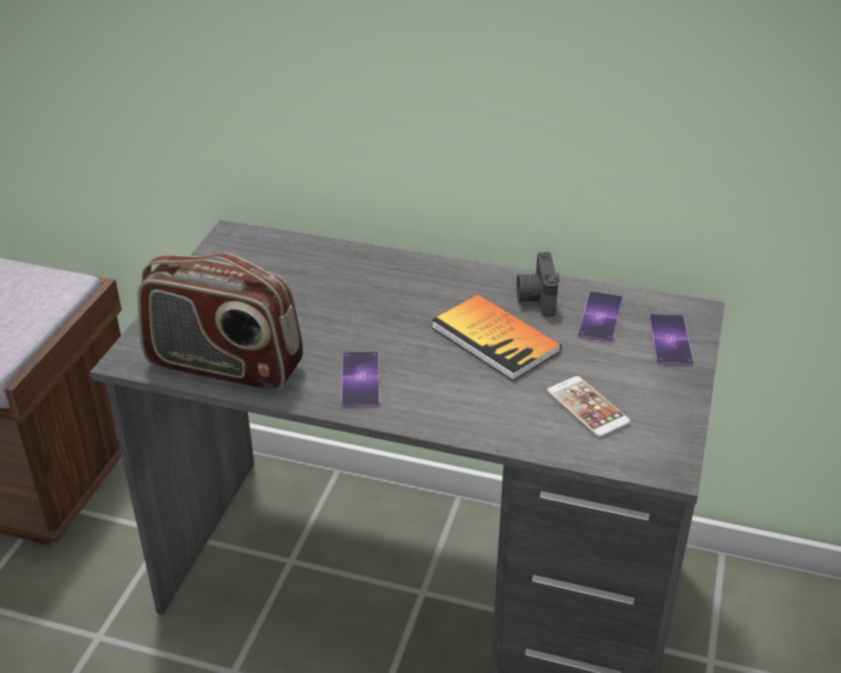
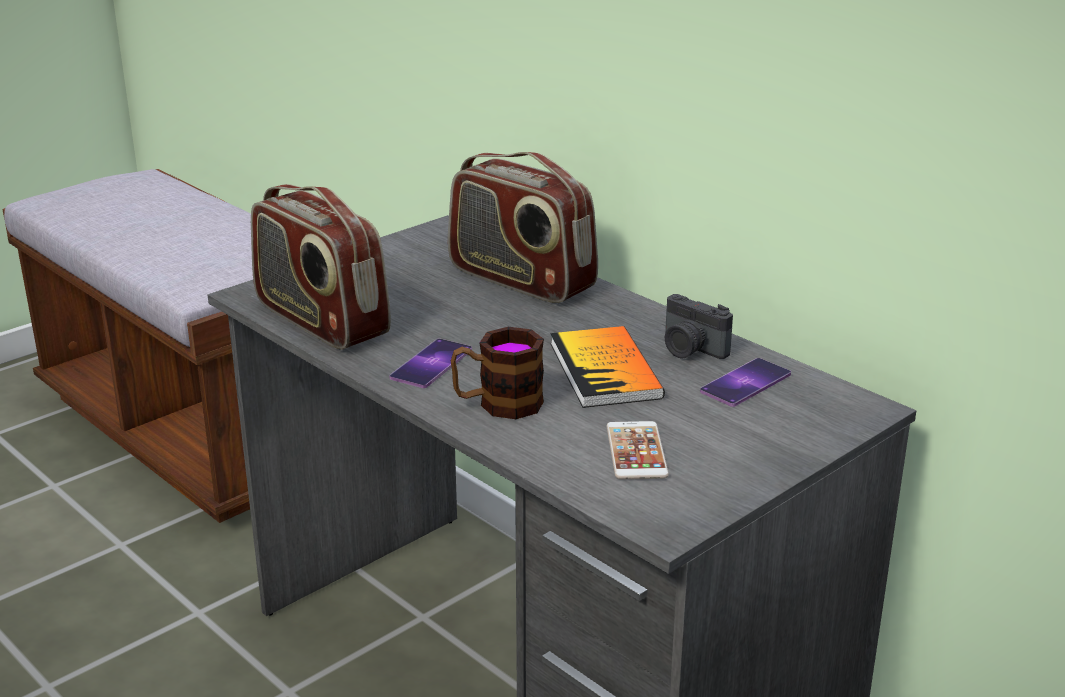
camera: 30 degrees right, 10 degrees down
(347, 271) = (520, 280): none -> radio
(449, 400) = (498, 404): none -> mug
(536, 299) = (690, 350): camera -> camera turned 75 degrees counterclockwise
(670, 340) = (804, 423): phone -> none

